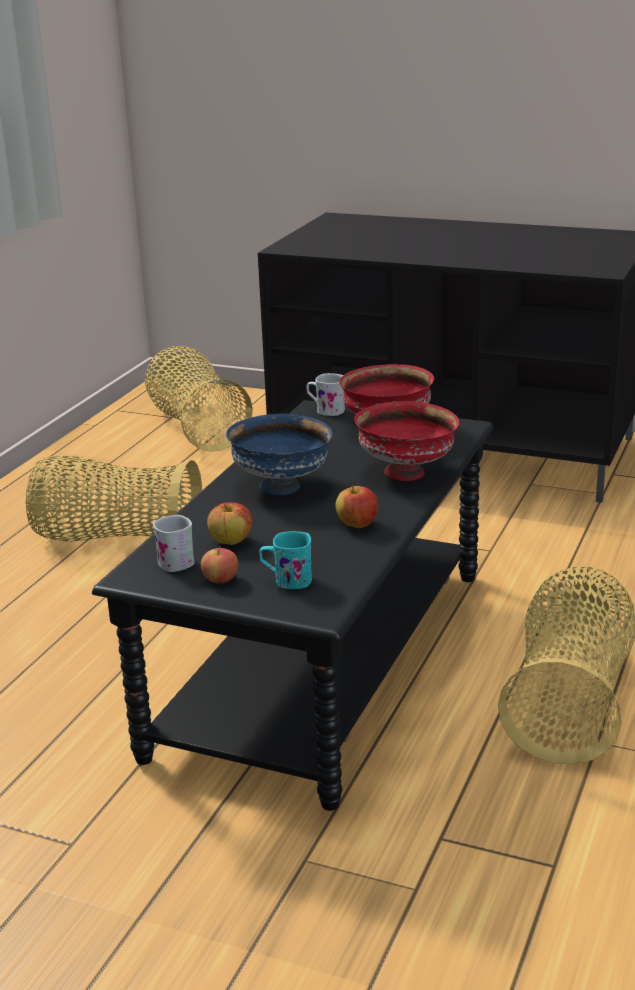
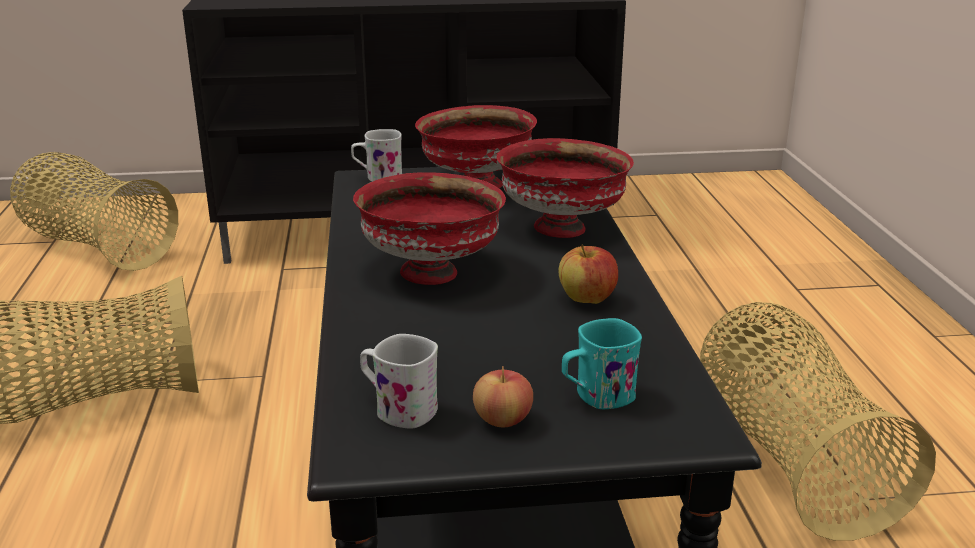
camera: 30 degrees left, 0 degrees up
(231, 541) = (451, 359): apple -> none
(282, 486) = (431, 272): blue bowl -> red bowl

